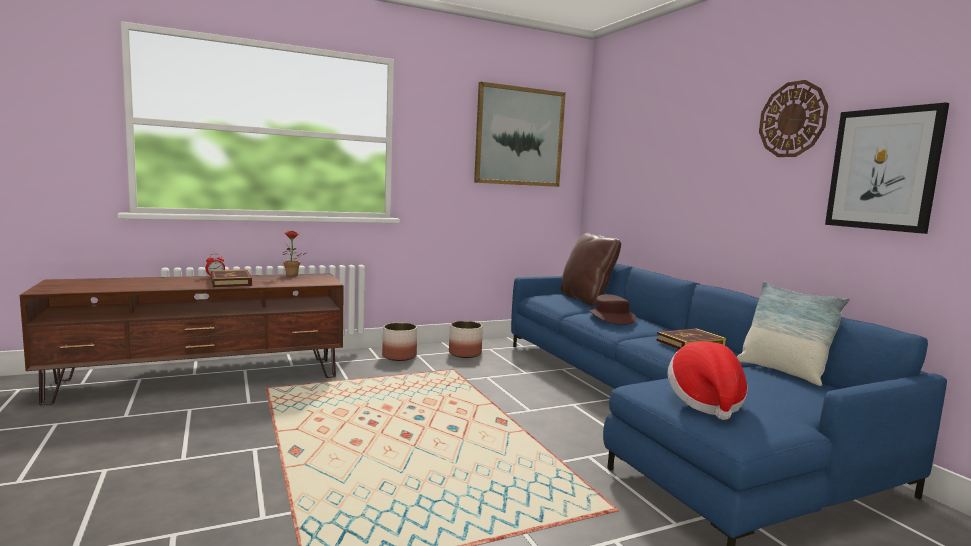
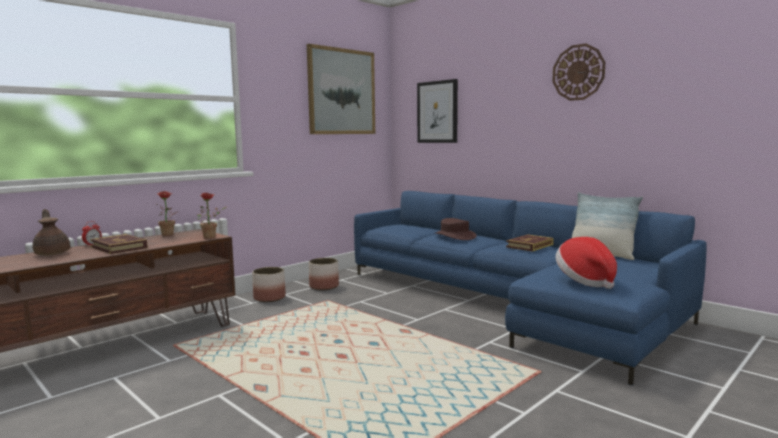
camera: 20 degrees left, 0 degrees up
(172, 280) = (53, 253): none -> brown teapot
(324, 283) = (212, 237): none -> potted plant
(586, 299) = (417, 226): brown pillow -> none
(883, 169) = (649, 106): picture -> picture (437, 112)

